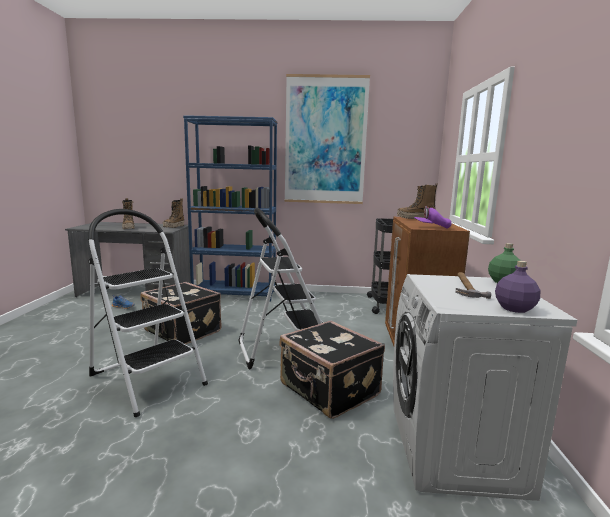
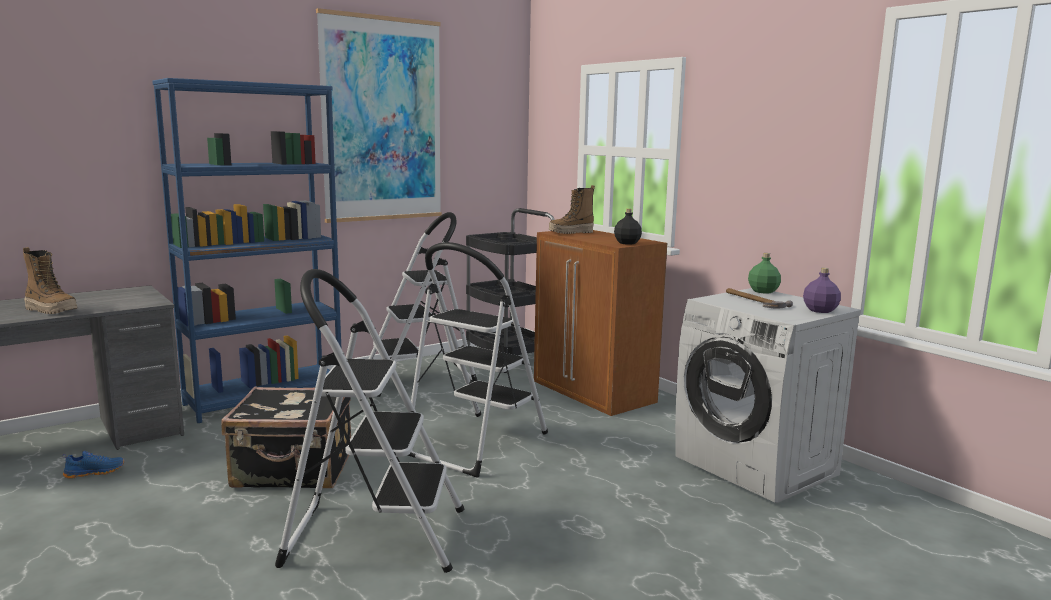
camera: 40 degrees left, 0 degrees up
(174, 227) = (136, 294): boot -> none
(322, 305) = (423, 379): none -> step ladder
(328, 391) = (594, 465): black suitcase -> none
(431, 227) = (627, 243): purple cap -> black bottle

